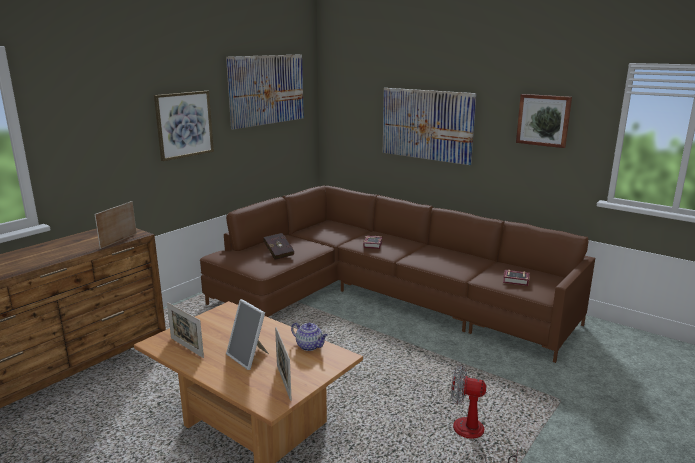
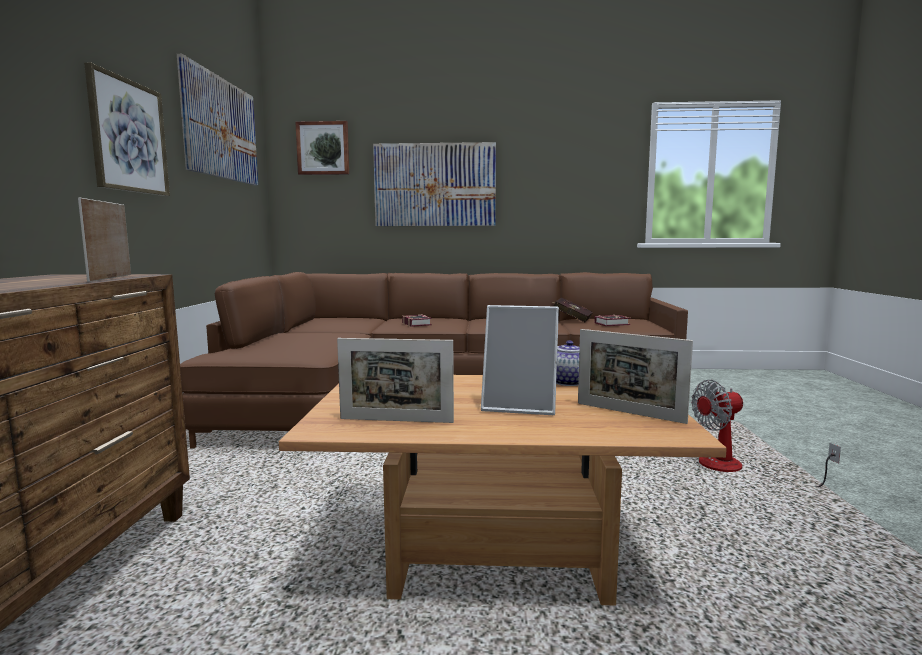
camera: 35 degrees left, 10 degrees down
(278, 253) = (310, 342): red book -> red book (570, 319)
(543, 120) = (574, 166): picture -> picture (323, 148)

